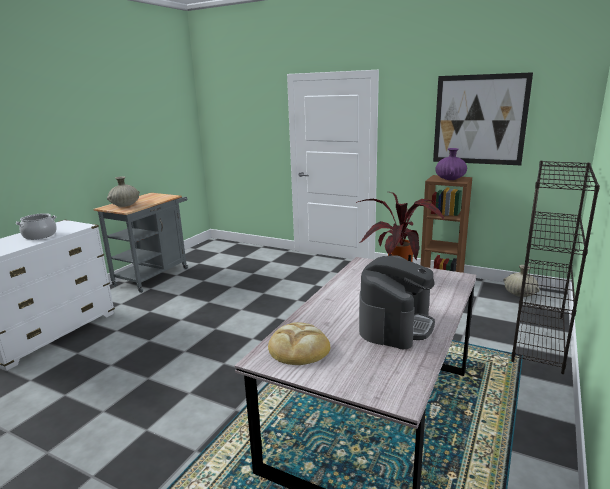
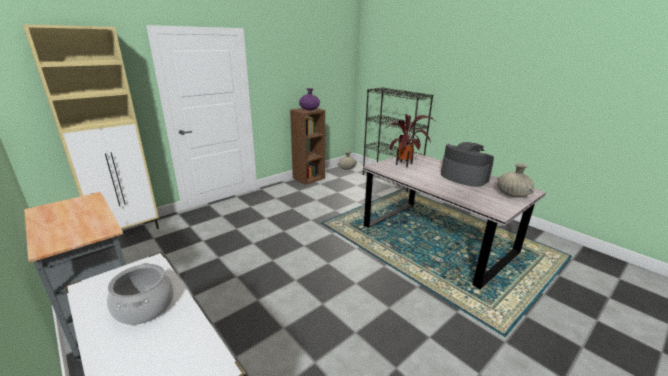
camera: 70 degrees left, 5 degrees up
(125, 205) = (72, 230): beige vase -> beige vase (512, 195)
(246, 247) = (129, 232): none -> beige cabinet
(299, 348) = (486, 202): bread -> none
(479, 120) = (311, 68): picture -> none

